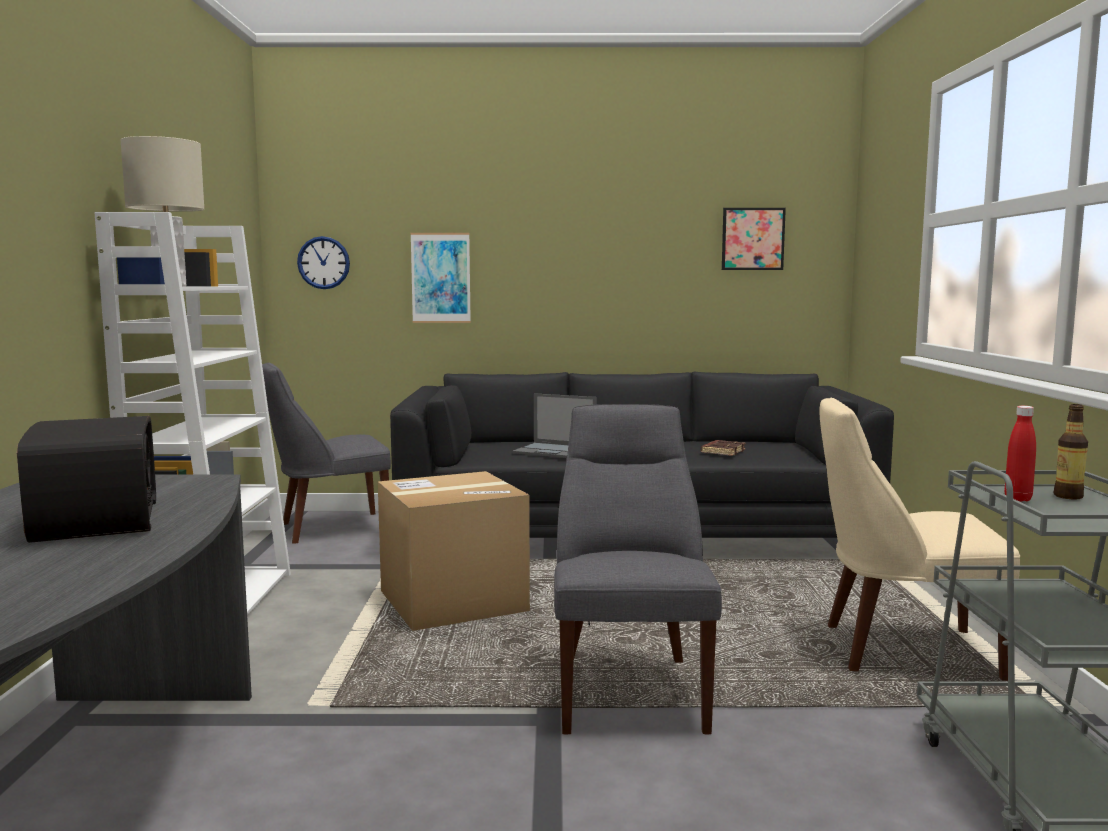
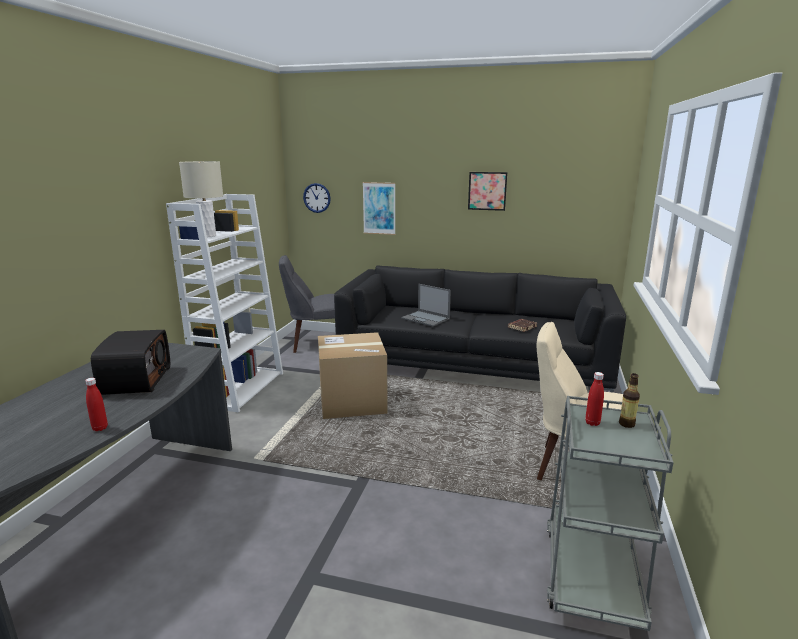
camera: 15 degrees right, 10 degrees up
(75, 584) = (100, 428): none -> red bottle
(629, 689) = (410, 472): grey chair -> none
(753, 239) = (567, 189): picture -> picture (487, 191)

